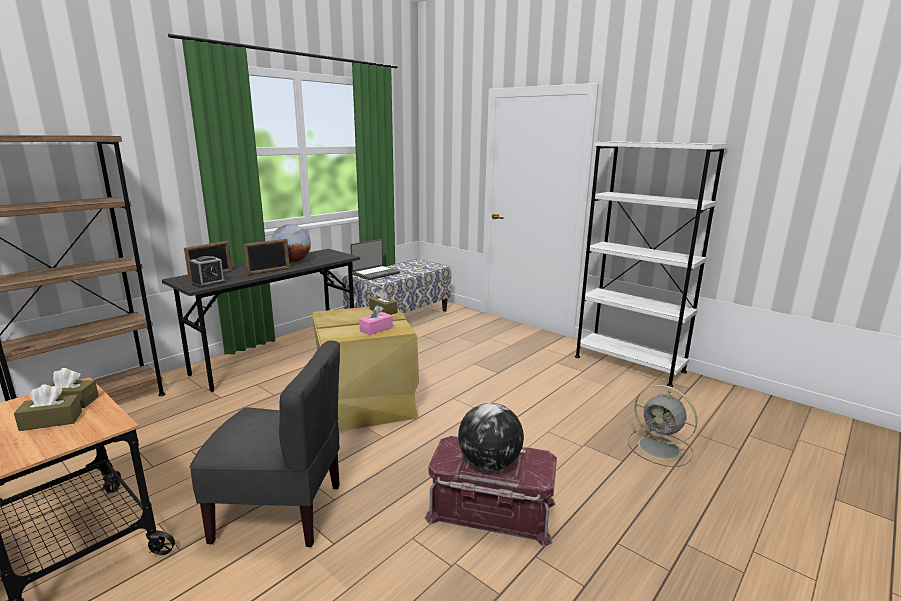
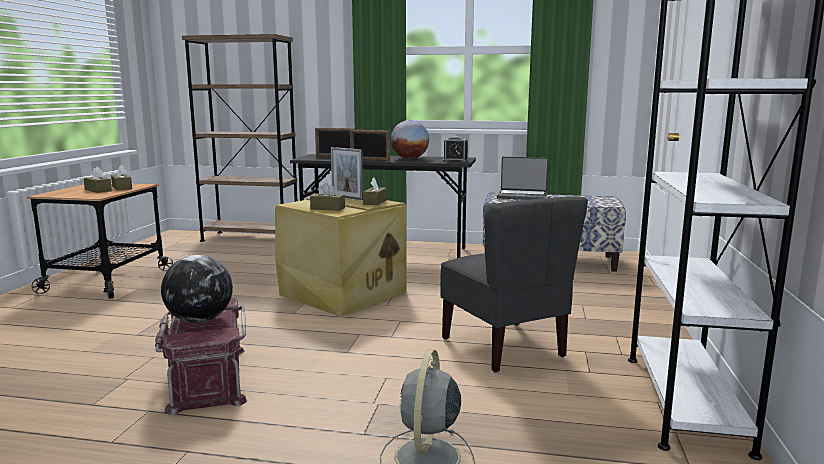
camera: 60 degrees right, 5 degrees down
(209, 283) = (316, 158): alarm clock -> alarm clock (455, 161)
(280, 511) = (165, 311): grey chair -> grey chair (504, 347)
(342, 314) = (347, 197): none -> picture frame
(376, 329) = (327, 208): pink tissue box -> brown tissue box

